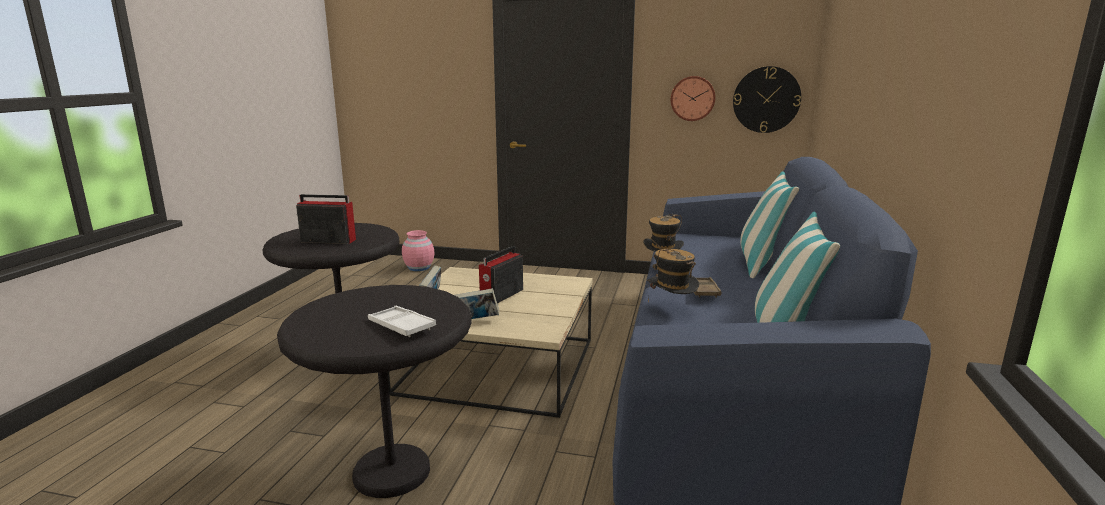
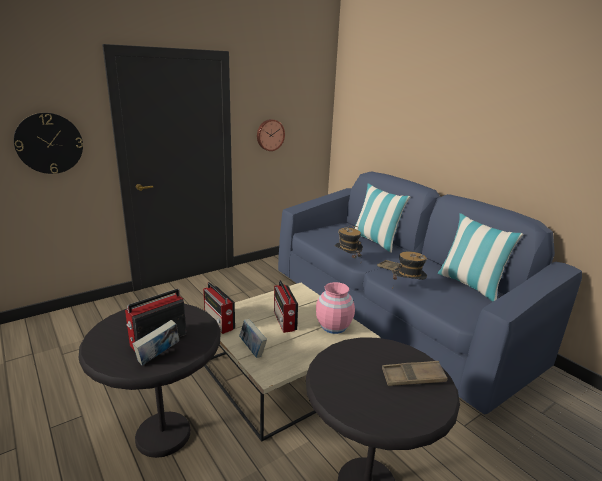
camera: 50 degrees left, 5 degrees up
(401, 326) = (413, 377): white tray -> brown tray
(419, 267) = (67, 324): pink vase -> pink vase (333, 326)
(451, 277) = (219, 322): none -> radio
(475, 321) = (313, 348): book -> book (158, 357)
(766, 99) = (309, 132): wall clock -> wall clock (49, 143)

